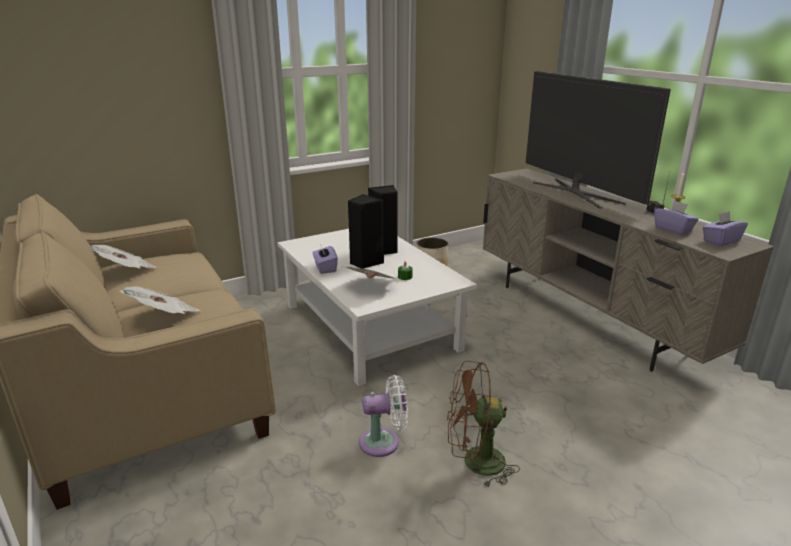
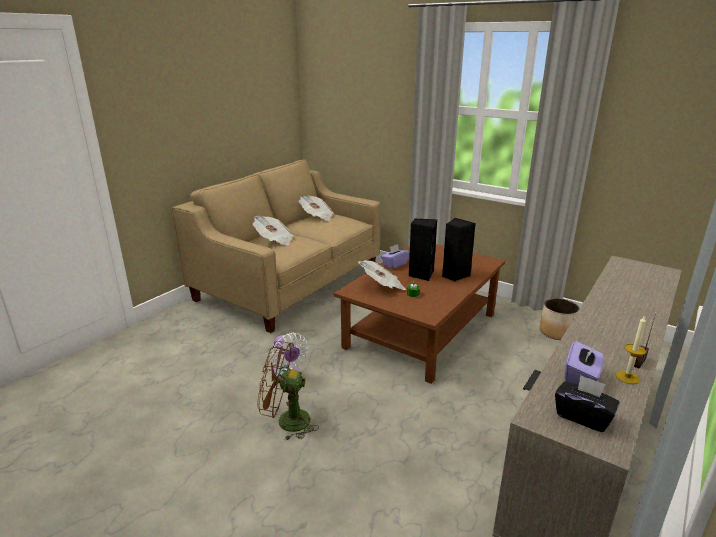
camera: 65 degrees right, 0 degrees up
(369, 327) = (421, 330): white coffee table -> brown coffee table
(475, 463) = (286, 421): brown fan -> brown fan turned 60 degrees counterclockwise
(577, 192) = (632, 306): television -> none
(720, 241) = (582, 416): purple tissue box -> black tissue box

